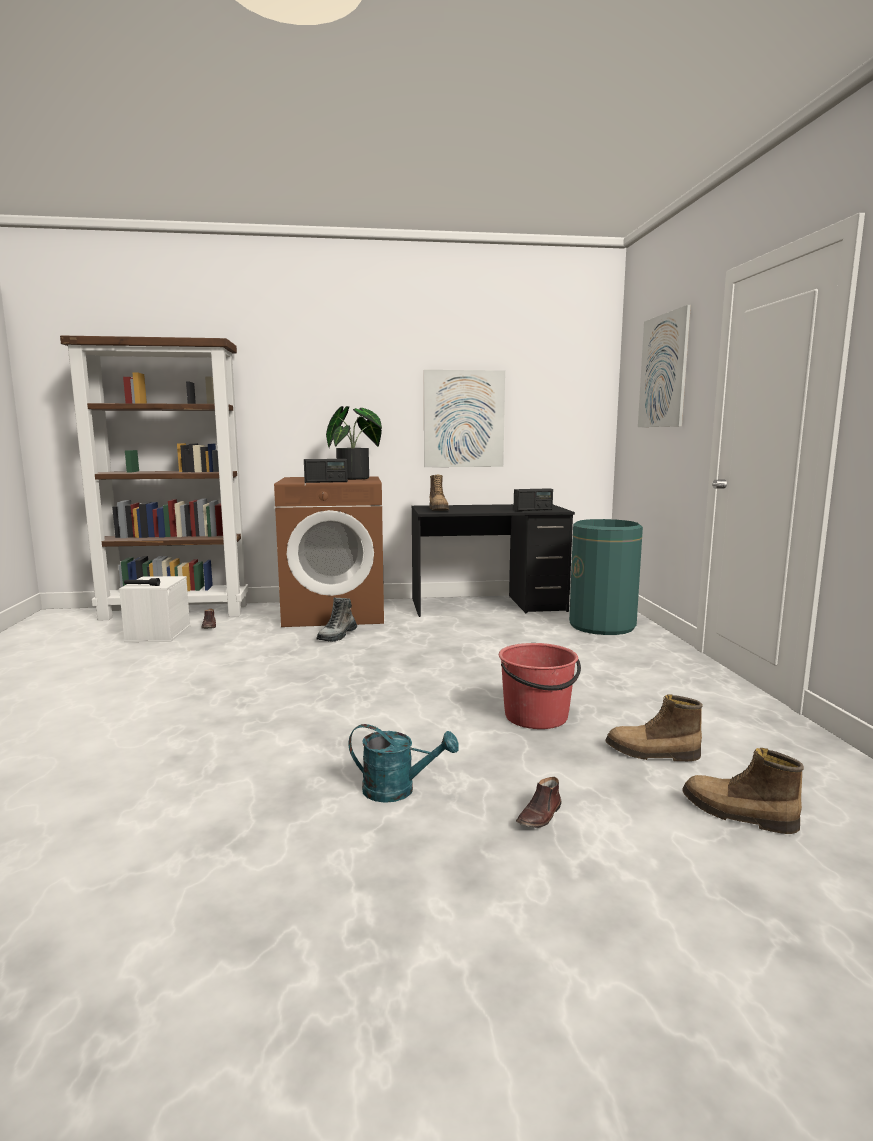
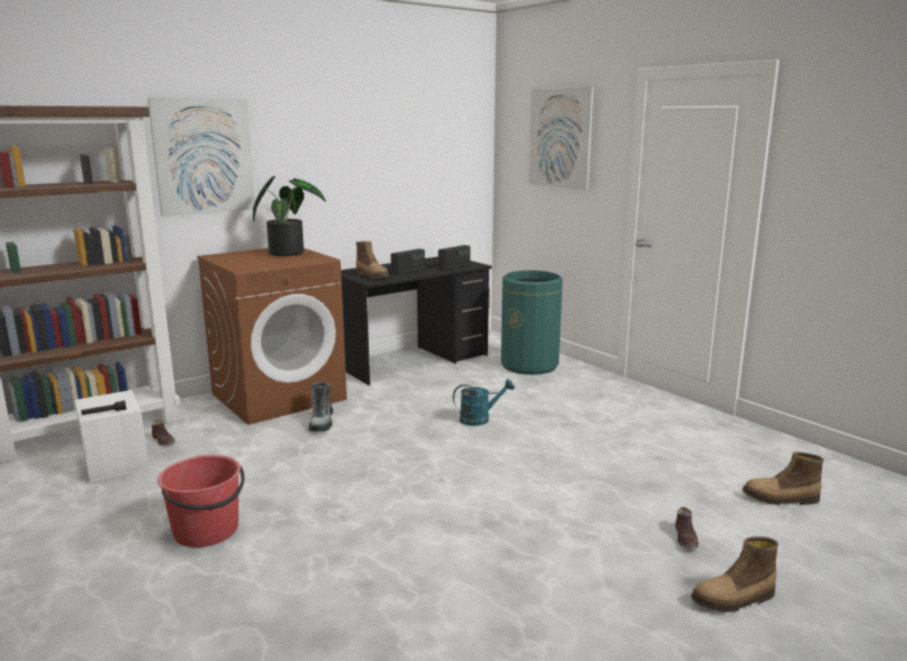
camera: 30 degrees left, 5 degrees up
(326, 482) = (282, 264): radio -> radio (408, 271)
(398, 790) = (578, 551): turquoise watering can -> turquoise watering can (480, 419)
(464, 419) = (370, 179): picture -> picture (204, 156)
(537, 717) = (588, 461): red bucket -> red bucket (207, 531)
(652, 753) = (691, 470): boot -> boot (734, 600)

